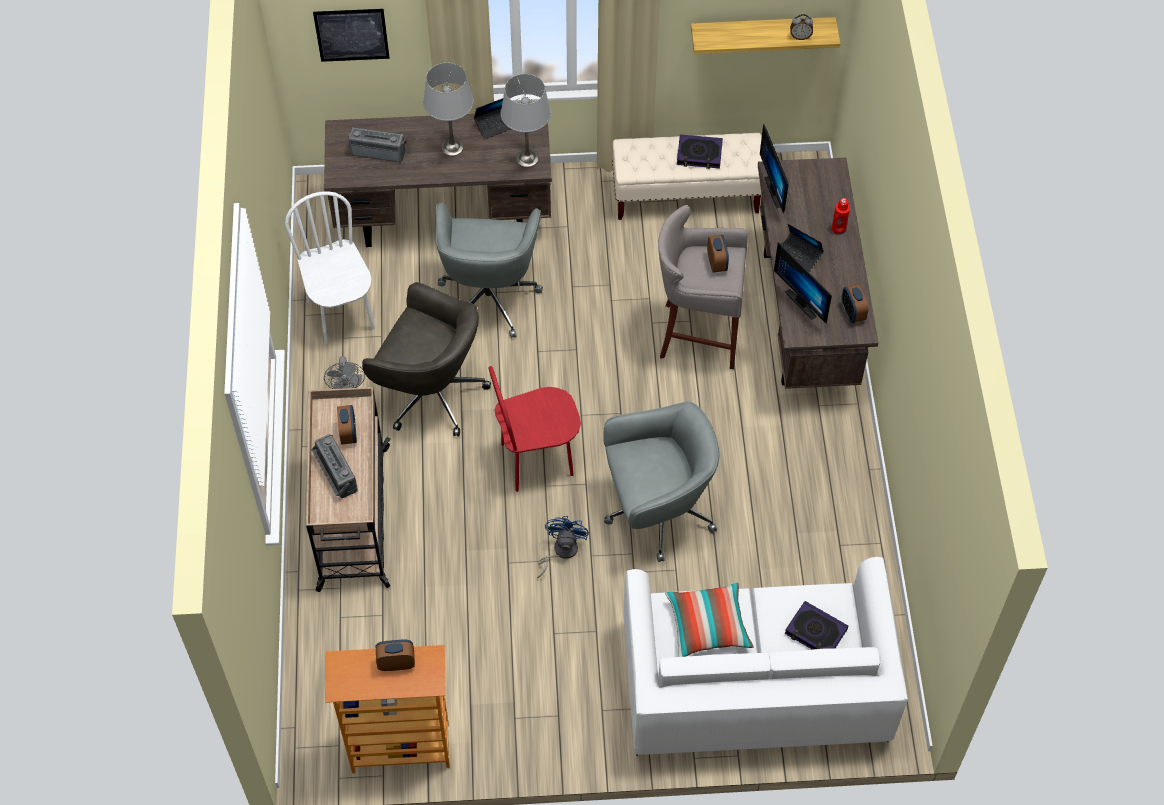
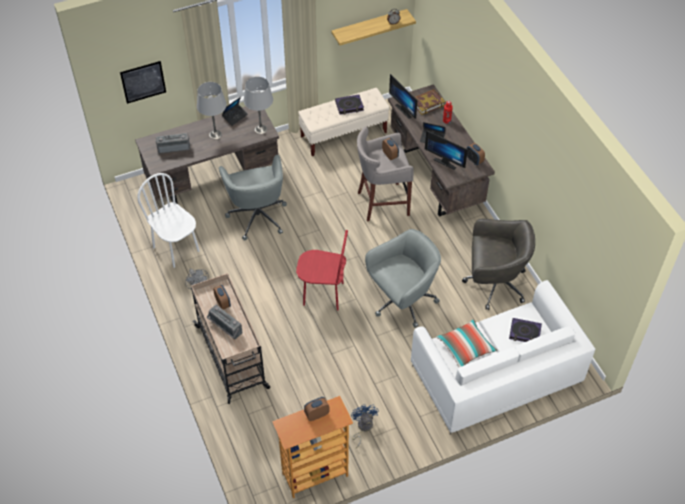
camera: 20 degrees left, 5 degrees down
(431, 393) = (247, 276): grey office chair -> grey office chair (493, 284)
(537, 460) = (323, 294): red chair -> red chair turned 135 degrees counterclockwise
(561, 551) = (358, 339): blue fan -> blue fan (363, 427)
(819, 189) = (427, 103): none -> book

